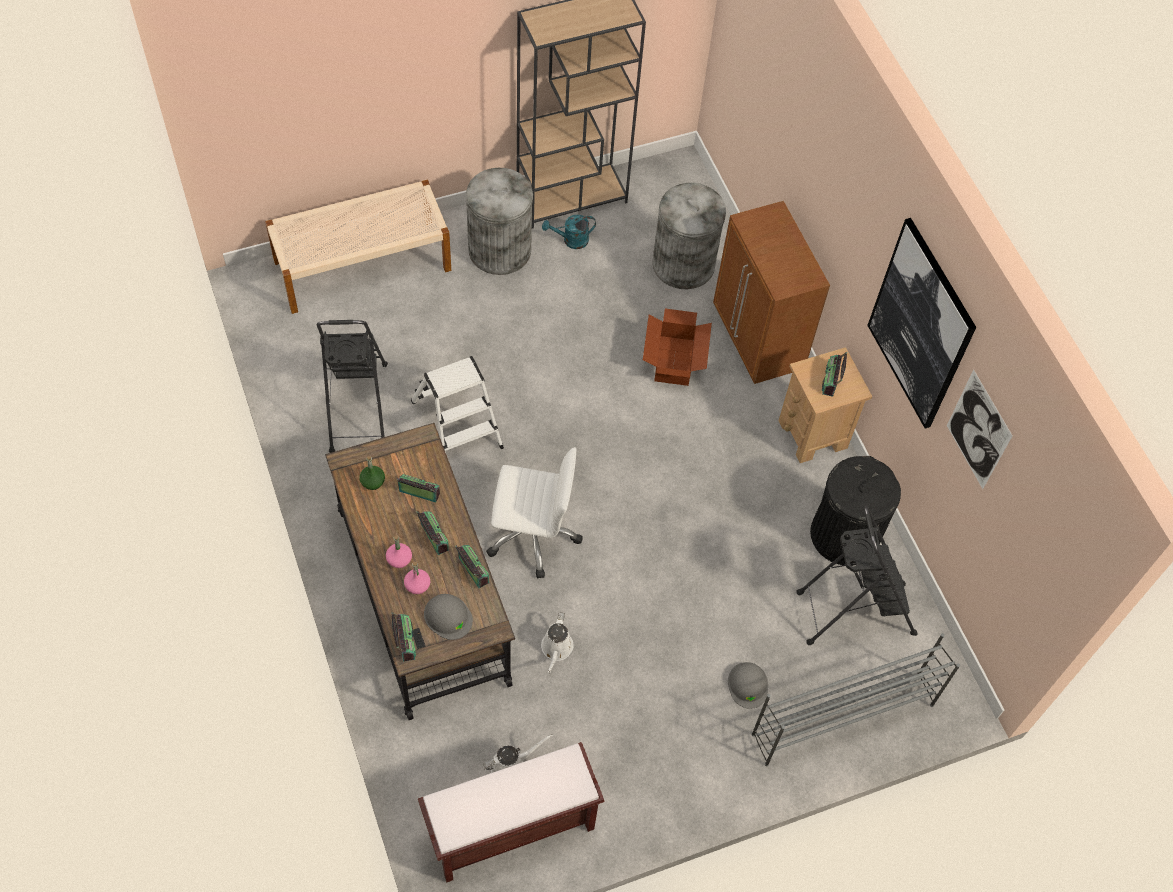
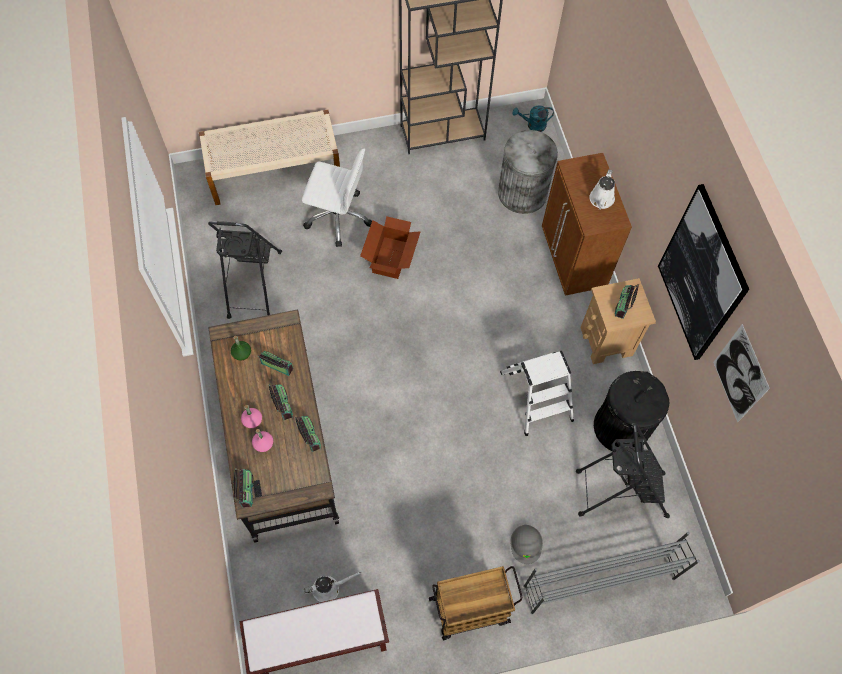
camera: 10 degrees right, 5 degrees up
(448, 616) = (283, 473): grey hard hat -> none
(456, 423) = (327, 304): white step ladder -> white step ladder (536, 395)
(500, 249) = (381, 168): grey trash can -> none
(533, 534) = (373, 400): white office chair -> white office chair (338, 217)
(556, 649) = (378, 497): white watering can -> white watering can (601, 200)
(571, 240) = (437, 166): turquoise watering can -> turquoise watering can (533, 125)
(674, 360) = (504, 270): cardboard box -> cardboard box (391, 257)
(688, 771) = (468, 611): none -> brown cart

